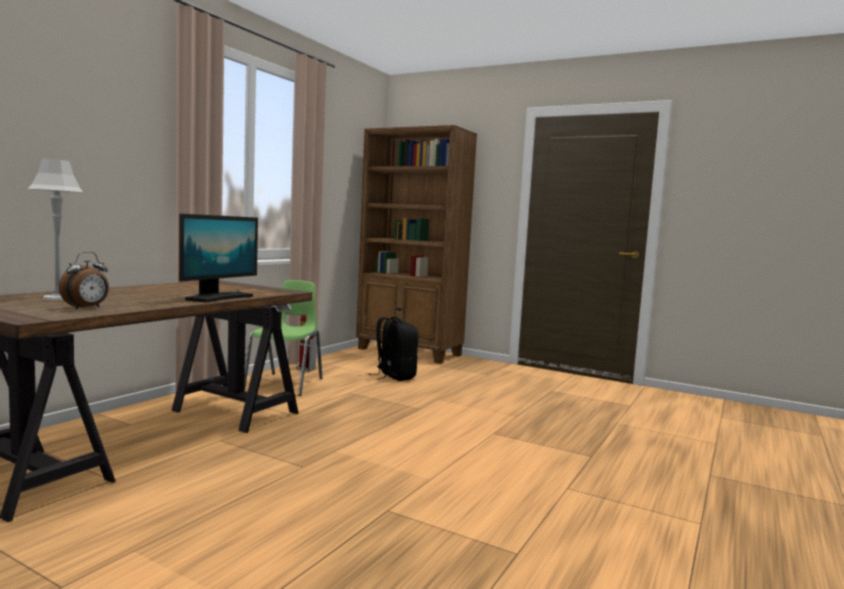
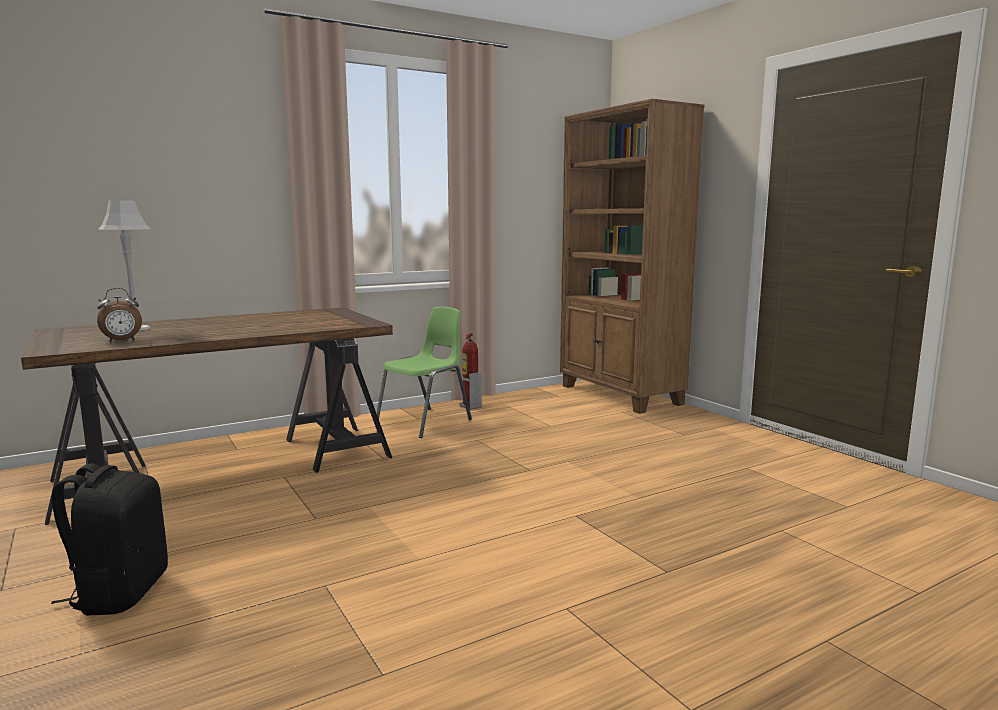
camera: 30 degrees right, 5 degrees up
(219, 298) = (271, 331): monitor -> none
(394, 376) = (556, 425): black backpack -> black backpack (119, 593)

